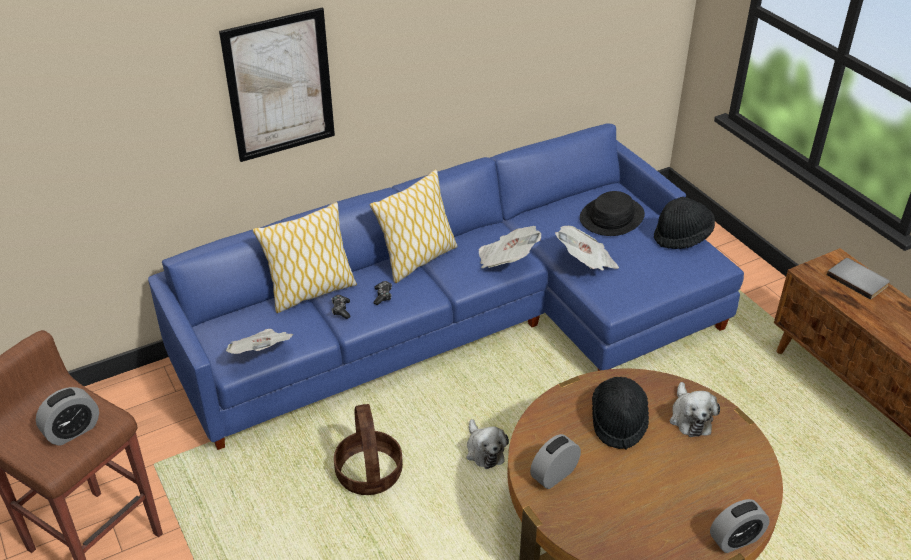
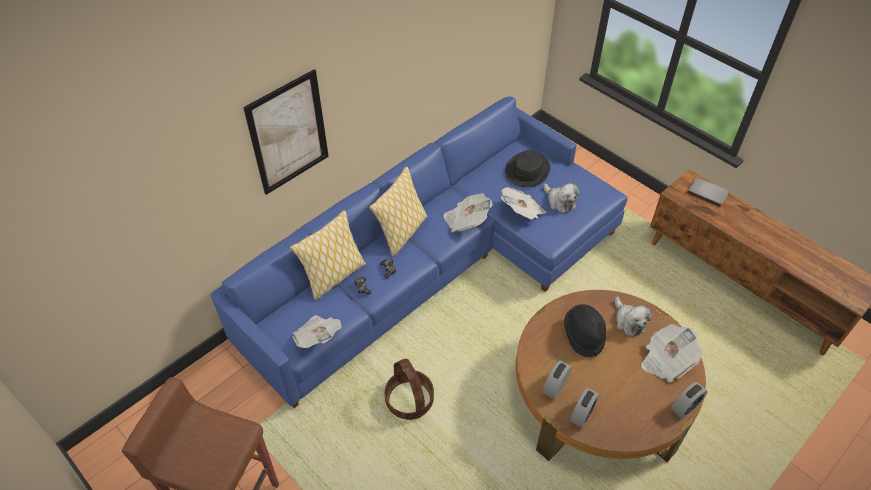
camera: 15 degrees left, 10 degrees up
(73, 431) = (219, 448): alarm clock -> alarm clock (582, 414)
(484, 451) = (483, 364): plush toy -> plush toy (559, 201)
(682, 237) = (580, 177): black hat -> none
(728, 476) = (666, 360): none -> newspaper

